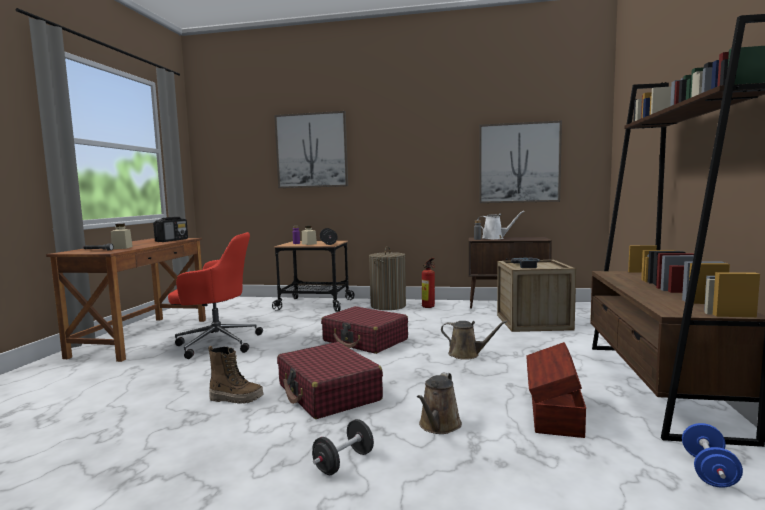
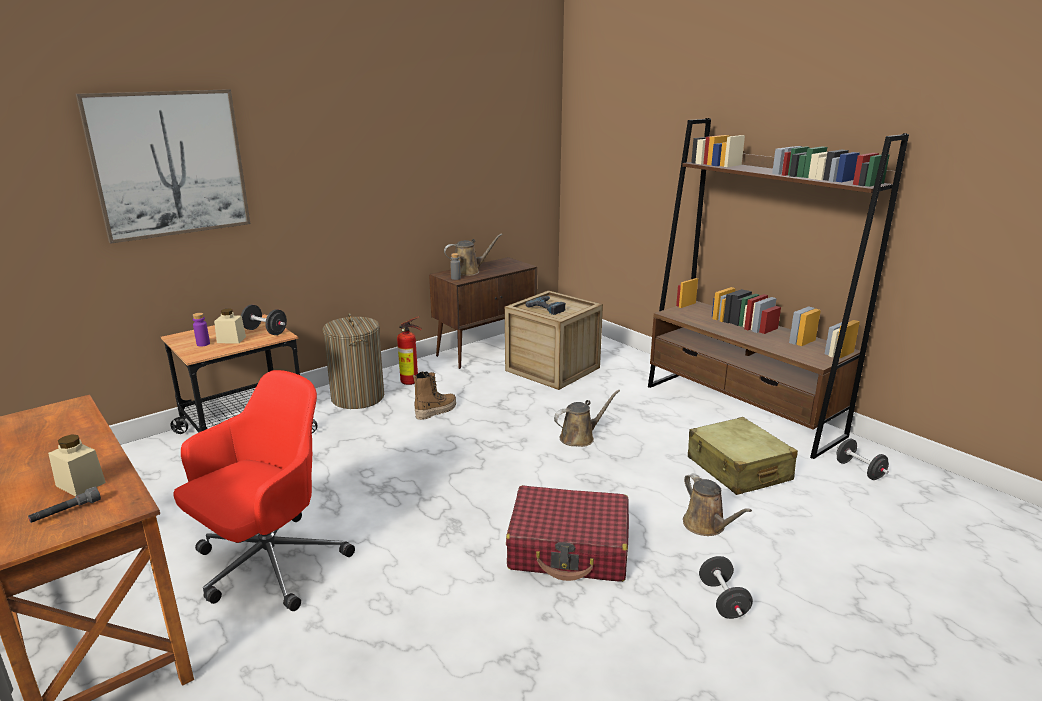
camera: 50 degrees left, 15 degrees up
(172, 240) = (69, 423): radio -> none
(236, 399) = (505, 613): boot -> boot (436, 411)
(365, 340) = (453, 464): red suitcase -> none
(495, 238) = (468, 271): white watering can -> brown watering can
(519, 163) = (477, 167): picture -> none
(553, 413) = (738, 469): brown storage box -> beige suitcase
(709, 471) = (859, 470): blue dumbbell -> black dumbbell

